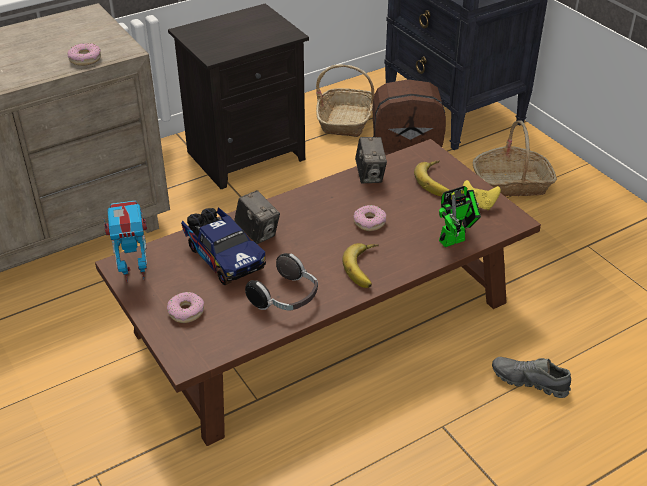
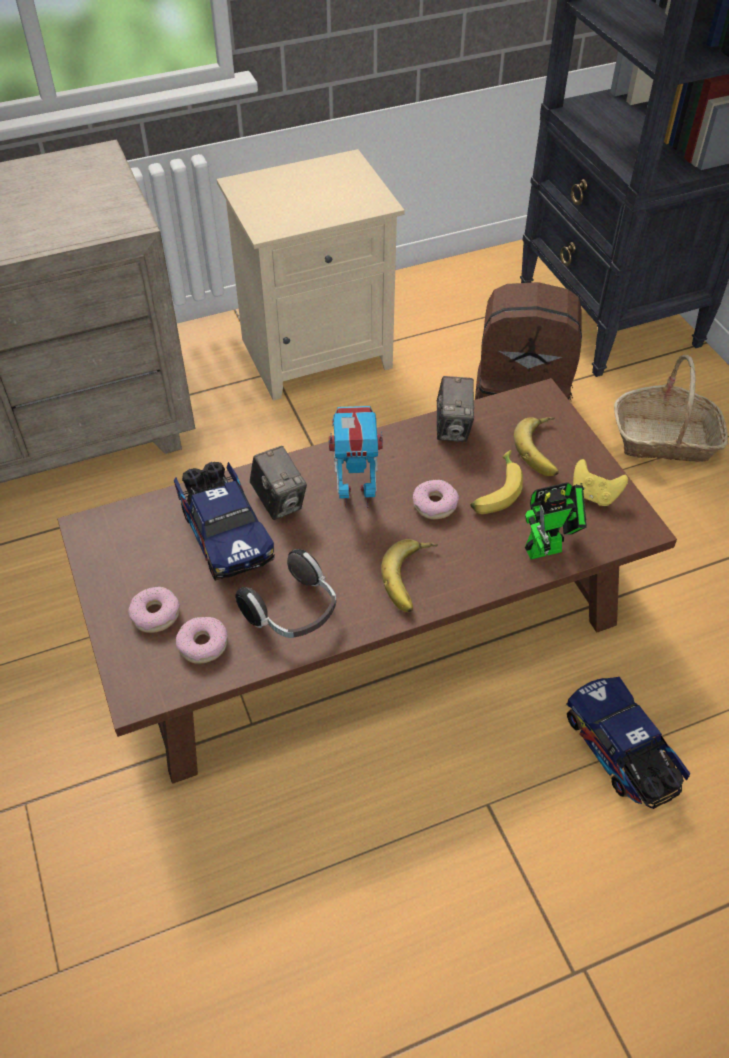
camera: 10 degrees right, 10 degrees up
(85, 59) = (72, 231): donut -> donut (203, 644)
(134, 273) = (103, 544): toy robot -> toy robot (355, 496)
(246, 154) = (317, 351): black nightstand -> beige nightstand
(346, 120) = (459, 314): basket -> none
(409, 209) = (495, 490): none -> banana
(529, 381) = (622, 753): grey shoe -> toy truck

